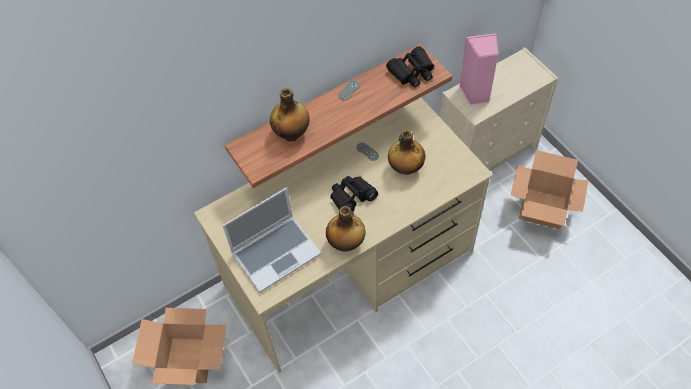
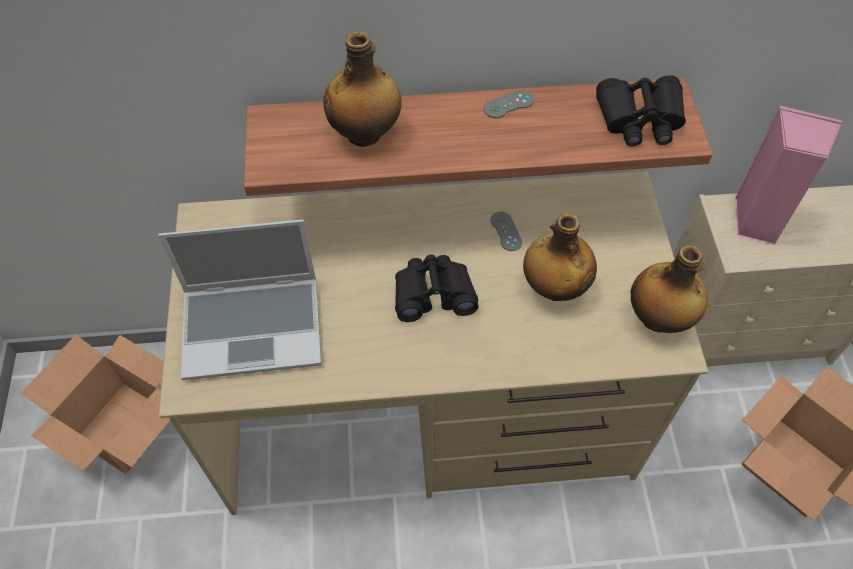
camera: 25 degrees right, 0 degrees up
(346, 243) = (375, 367): bottle -> bottle (659, 319)

